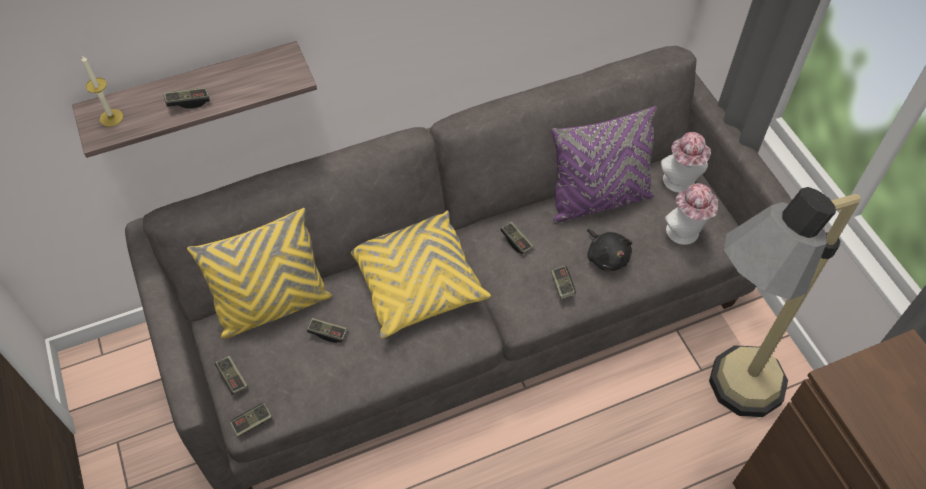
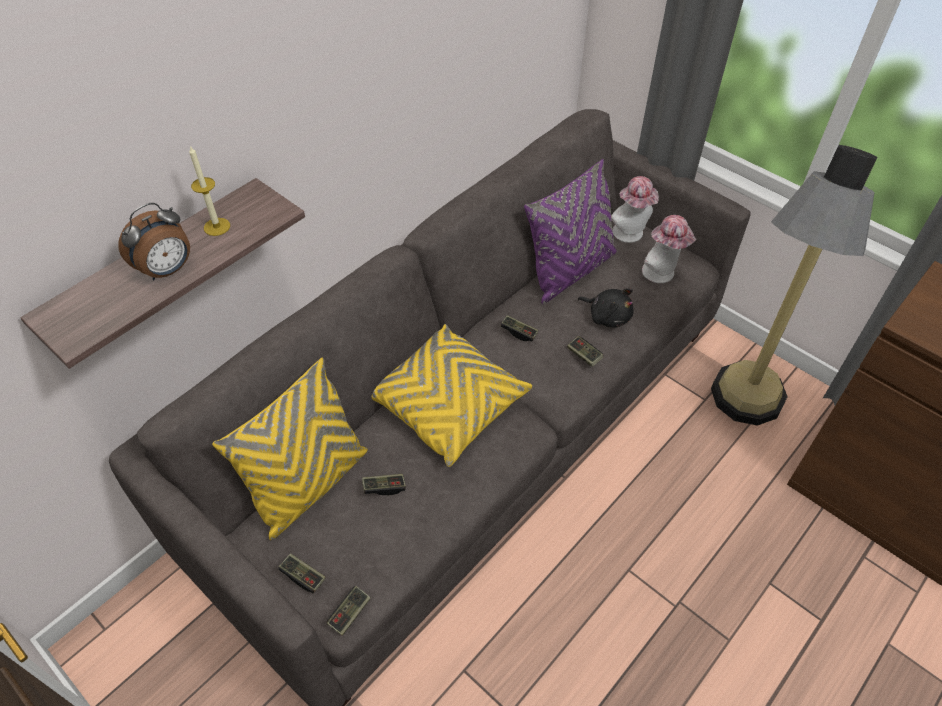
camera: 25 degrees left, 5 degrees down
(111, 118) = (80, 315): candle -> candle (217, 227)
(188, 102) = (167, 270): game controller -> alarm clock

